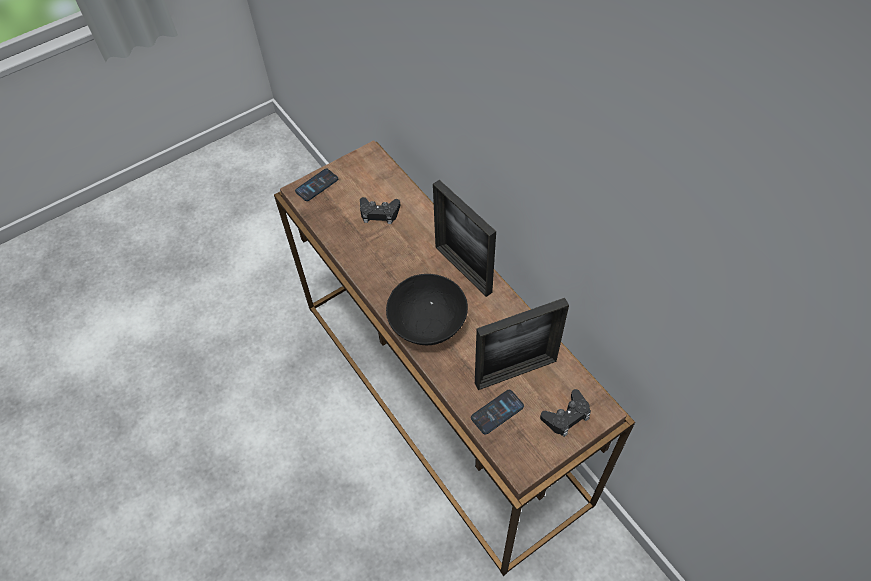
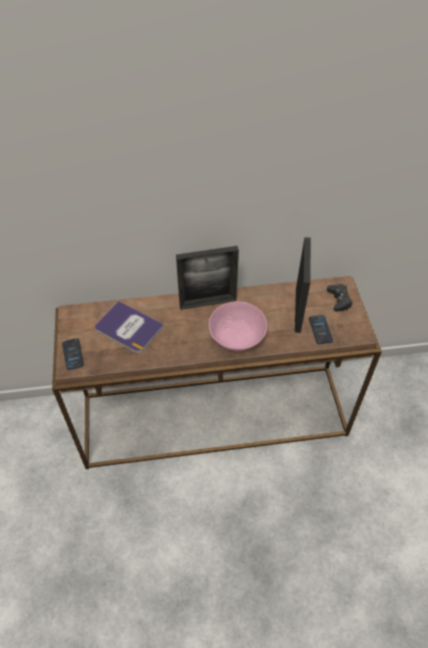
camera: 65 degrees left, 5 degrees down
(379, 213) = (128, 328): black game controller -> book
(428, 323) = (237, 337): black bowl -> pink bowl

